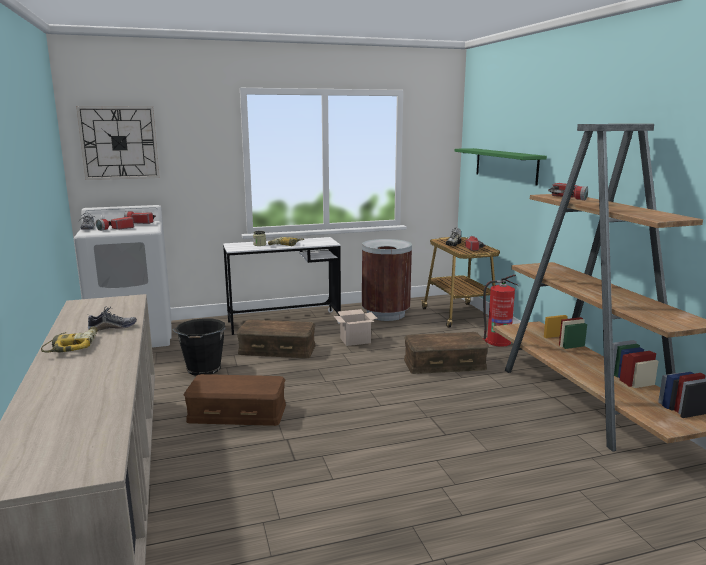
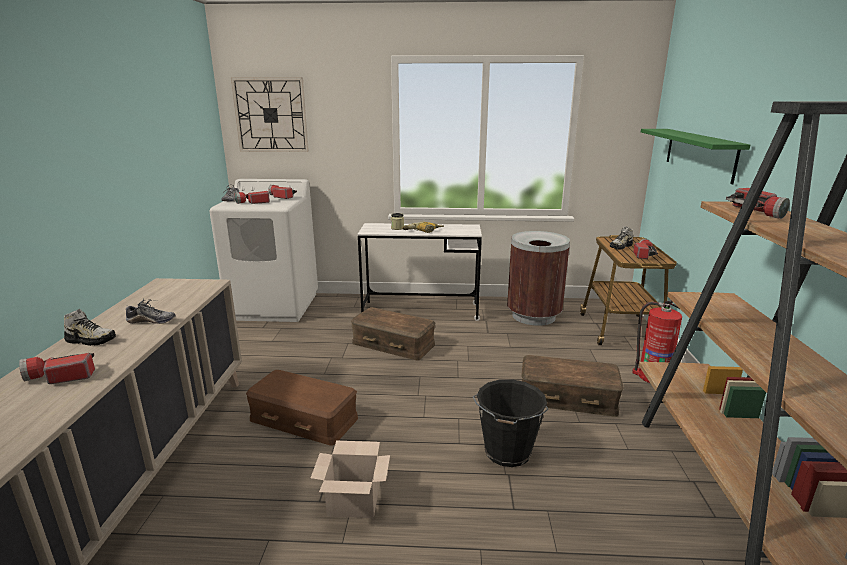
camera: 20 degrees right, 5 degrees up
(73, 346) = (91, 340): power drill -> shoe
(82, 369) = (59, 376): none -> flashlight
(203, 369) = (308, 356): black bucket -> black bucket (507, 453)
(355, 340) = (481, 345): cardboard box -> cardboard box (355, 502)

